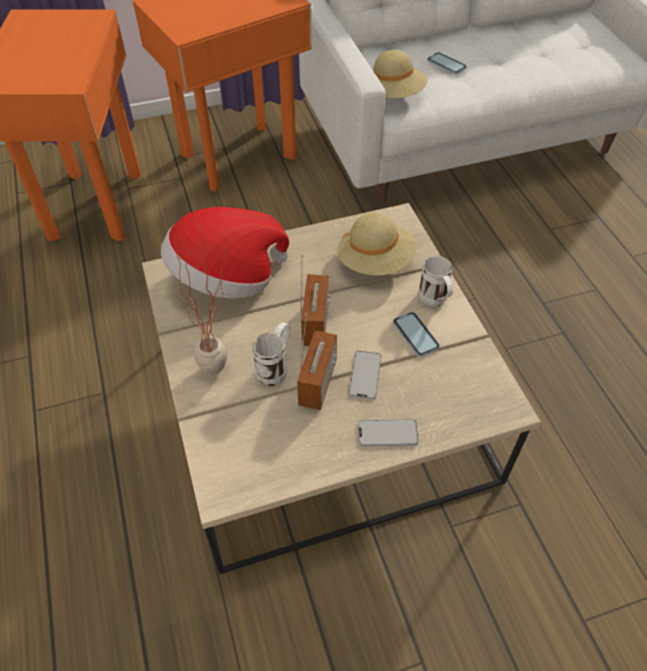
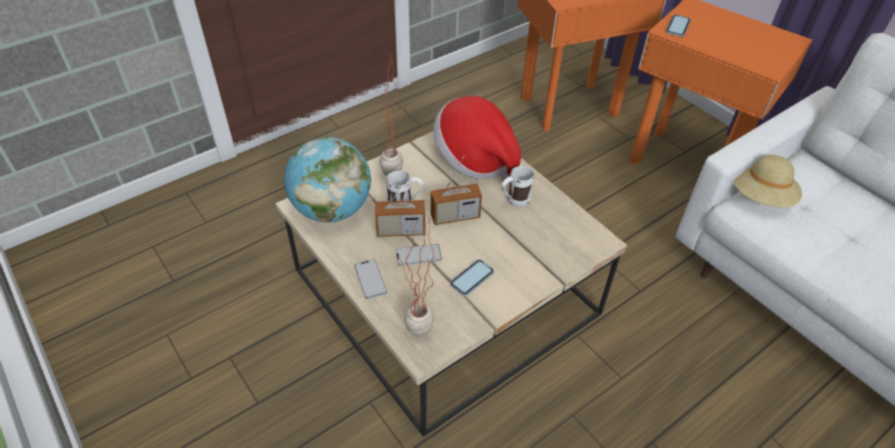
camera: 70 degrees right, 5 degrees down
(249, 451) = (332, 210): none -> globe
(375, 261) = (540, 237): beige hat -> none
(435, 302) = (514, 284): white mug -> white mug (513, 201)
(446, 64) = (851, 227): phone -> phone (677, 27)
(488, 407) = (417, 339): none -> potted plant

